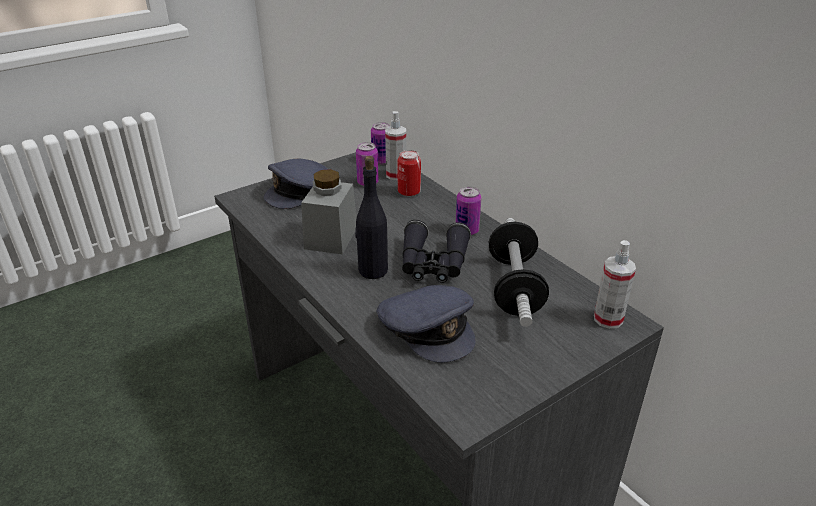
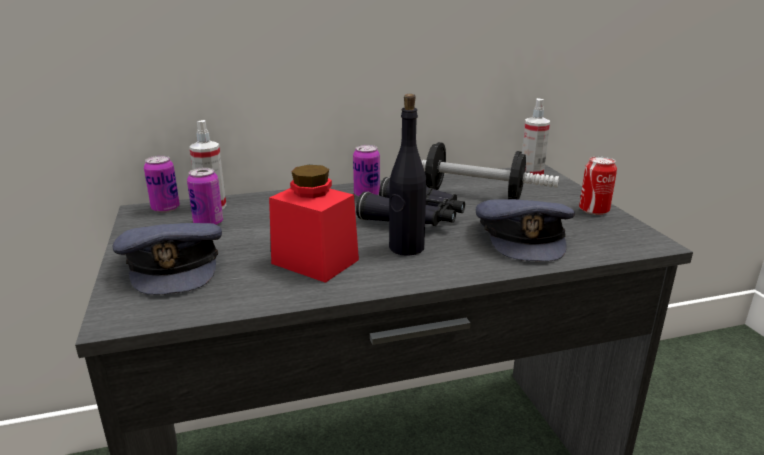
camera: 70 degrees left, 10 degrees down
(331, 238) = (315, 261): grey jar -> red jar
(409, 192) = (260, 206): can -> can (594, 210)
(428, 328) = (523, 237): grey cap -> grey cap turned 105 degrees clockwise

